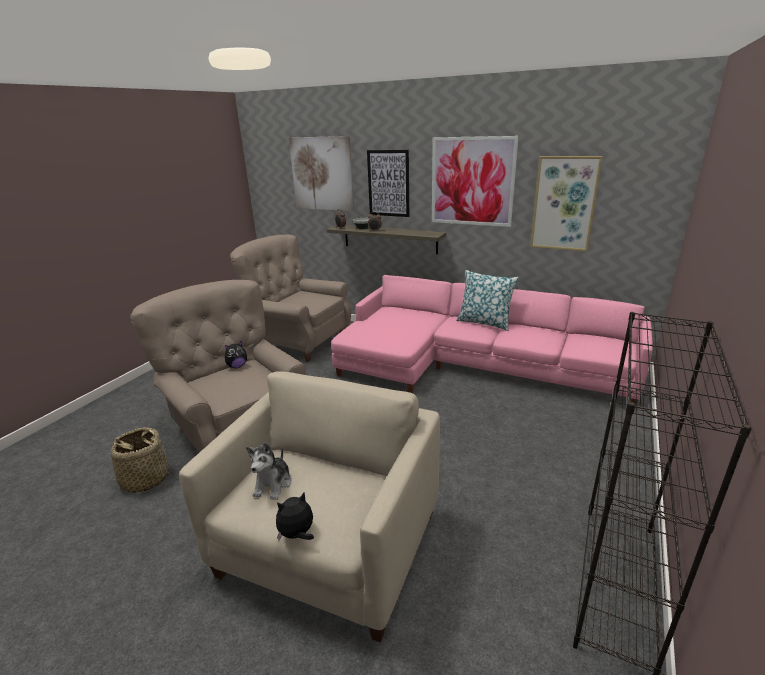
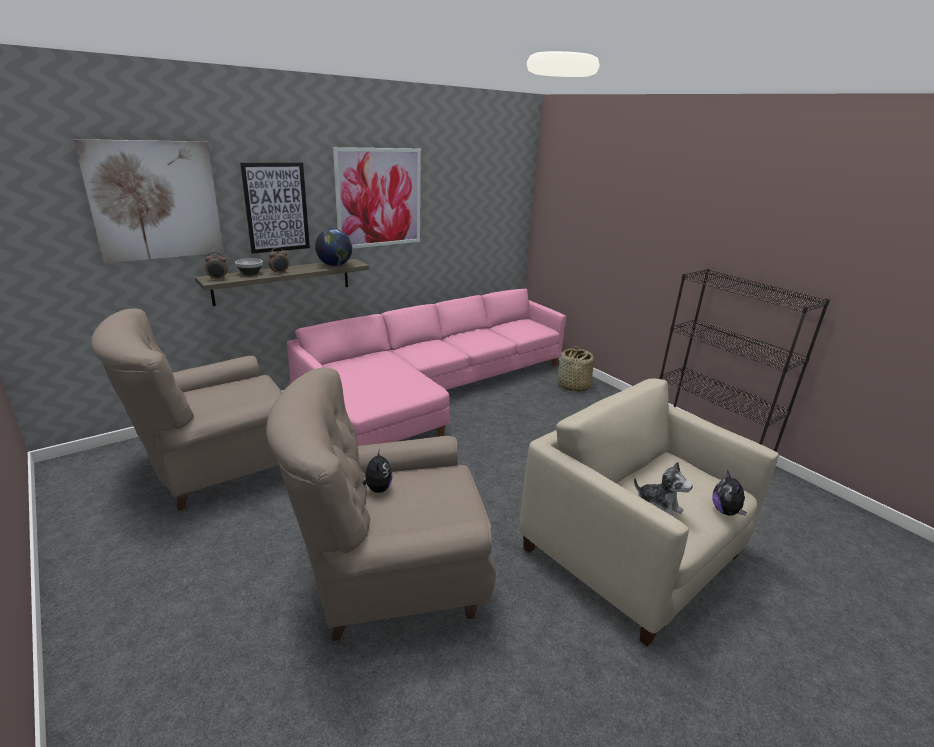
camera: 65 degrees left, 0 degrees up
(145, 479) = (430, 701): basket -> basket (573, 386)
(417, 233) = (335, 265): none -> globe
(484, 322) = (434, 342): pillow -> none
(564, 204) = (459, 213): picture -> none

